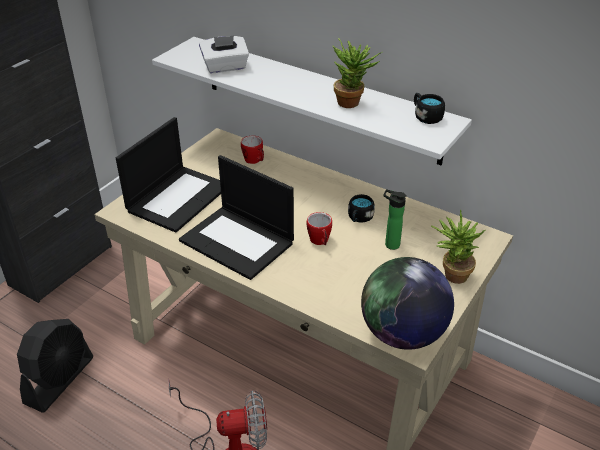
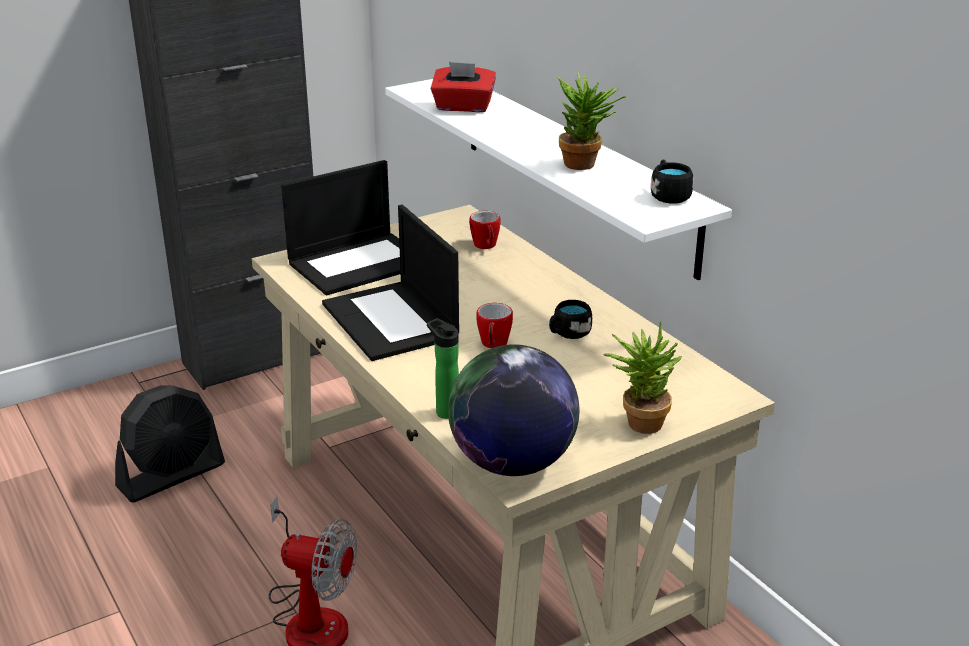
camera: 25 degrees right, 10 degrees down
(225, 67) = (463, 107): white tissue box -> red tissue box
(390, 244) = (584, 369): bottle -> bottle (445, 411)

